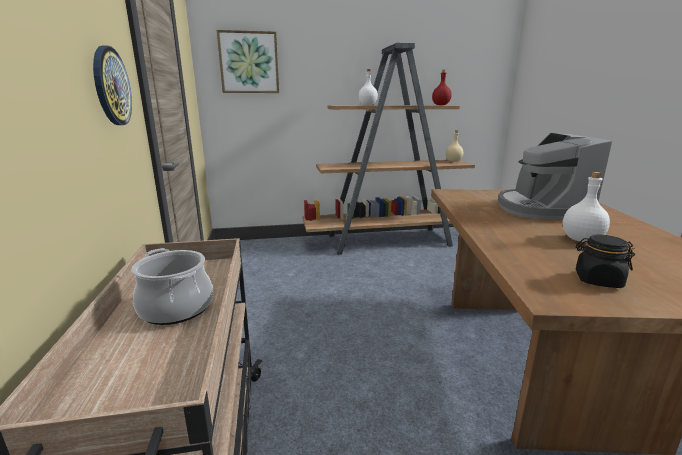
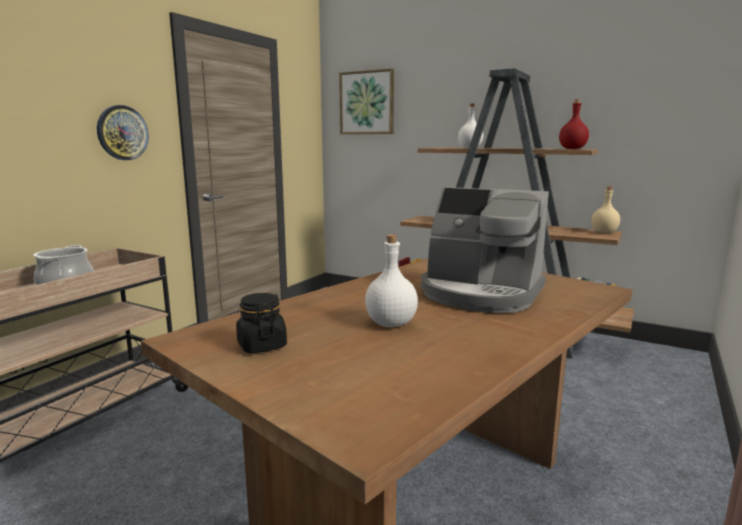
camera: 40 degrees right, 5 degrees down
(540, 209) = (480, 293): coffee machine -> coffee machine turned 105 degrees counterclockwise

